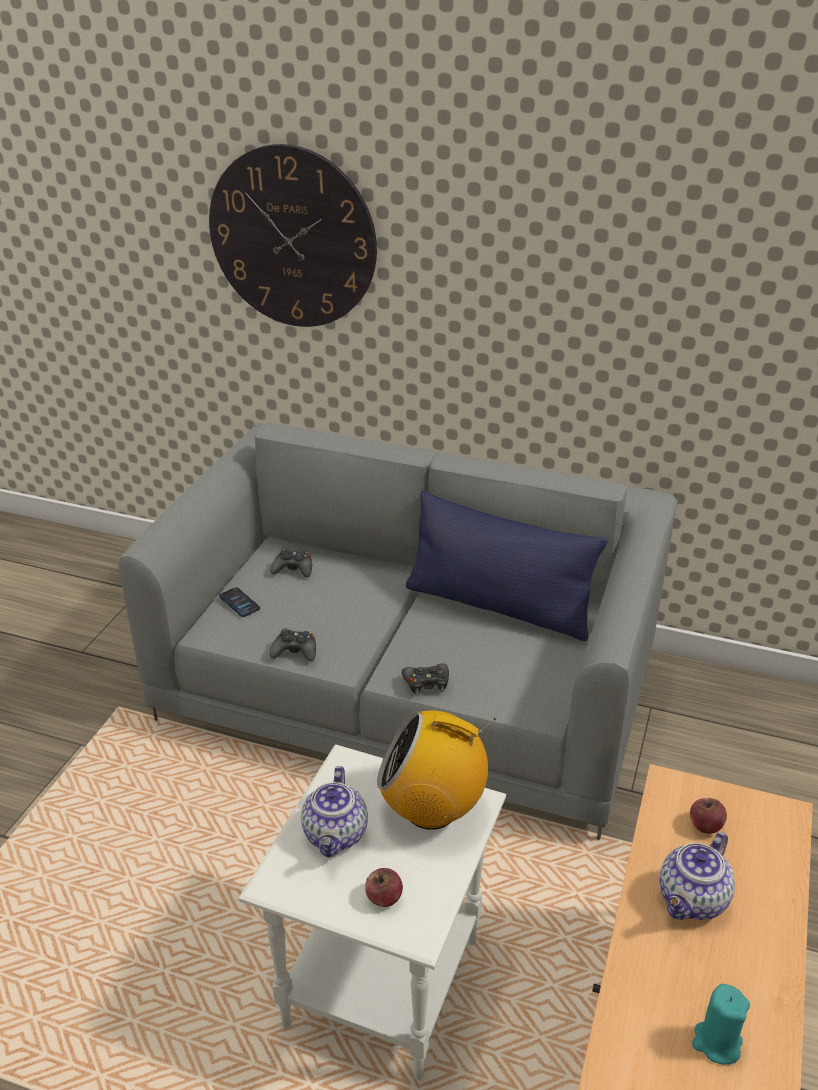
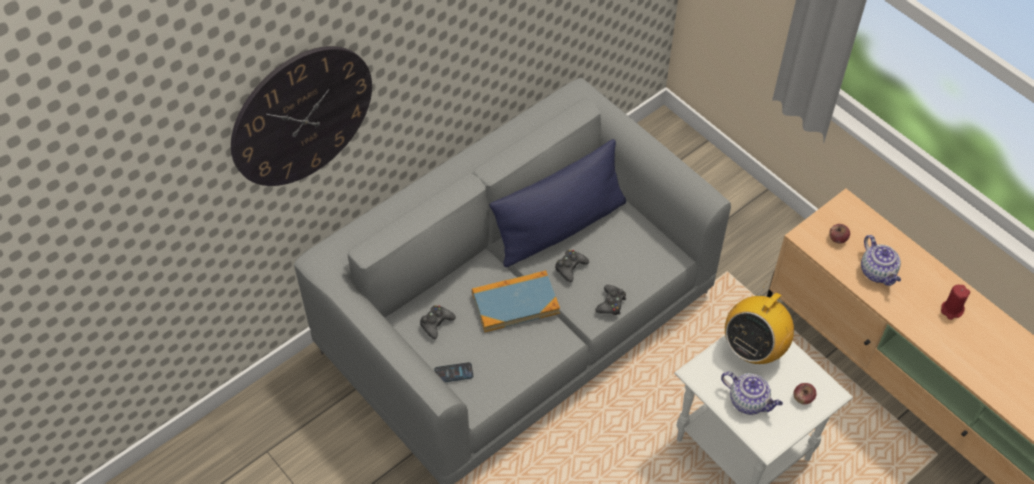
camera: 60 degrees left, 20 degrees up
(295, 651) = (532, 361): black game controller -> black game controller (570, 267)
(363, 610) = (515, 303): none -> book
(716, 1043) = (951, 310): turquoise candle -> red candle

